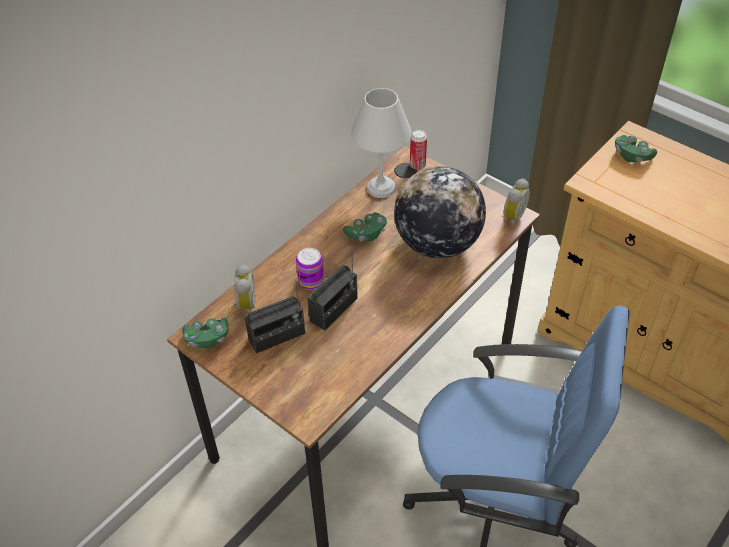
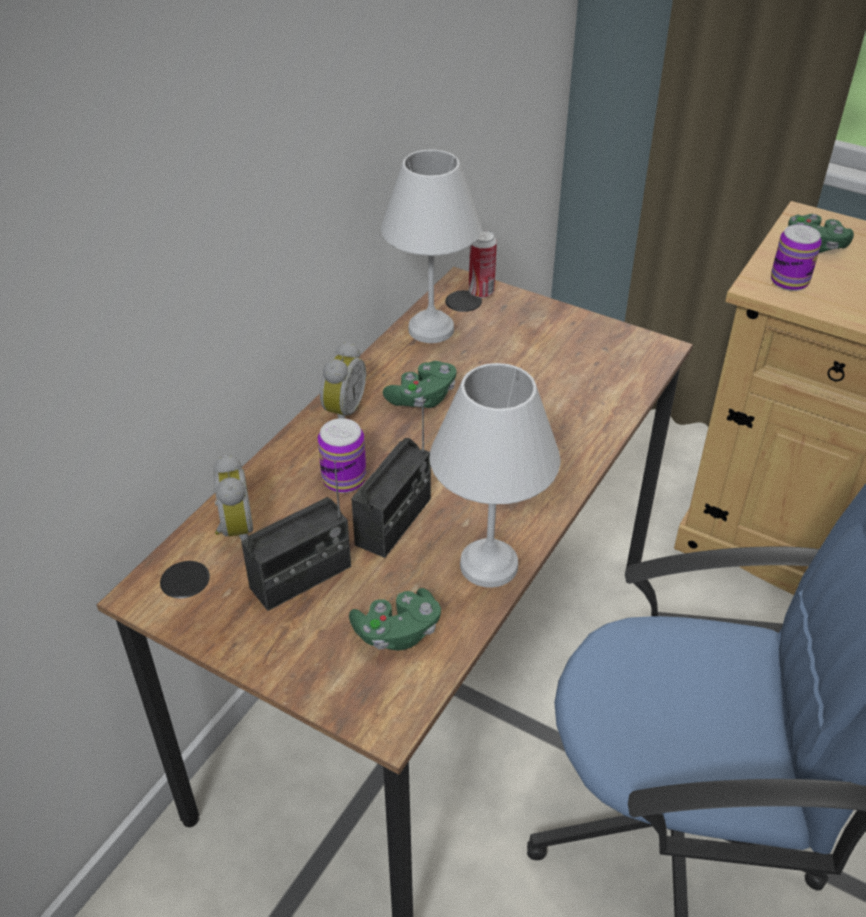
camera: 10 degrees left, 5 degrees down
(207, 339) = (173, 596): green game controller -> green game controller (397, 632)
(382, 340) = (490, 563): none -> white table lamp
(437, 244) = (543, 402): globe -> none
(512, 217) = (651, 351): alarm clock -> alarm clock (342, 411)
(606, 180) = (789, 281): none -> can

